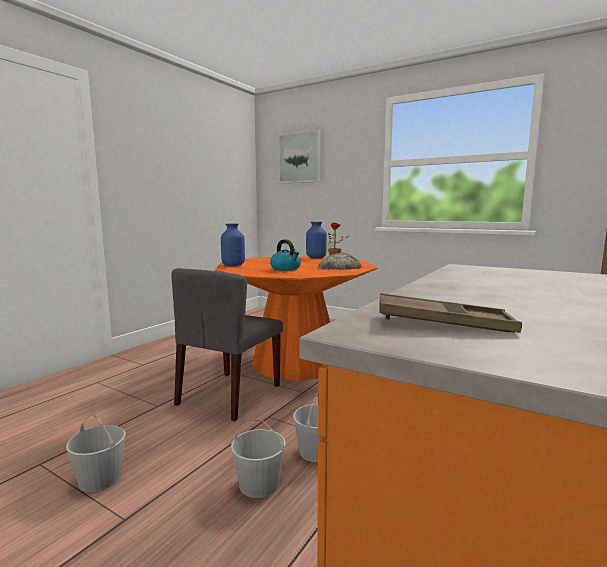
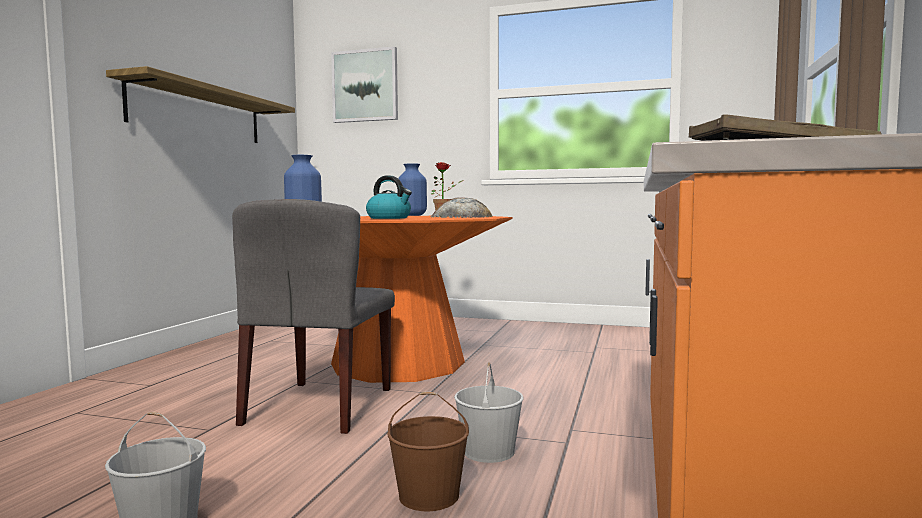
camera: 15 degrees left, 5 degrees down
(184, 186) = (199, 113): none -> shelf
(260, 484) = (430, 495): white bucket -> brown bucket

